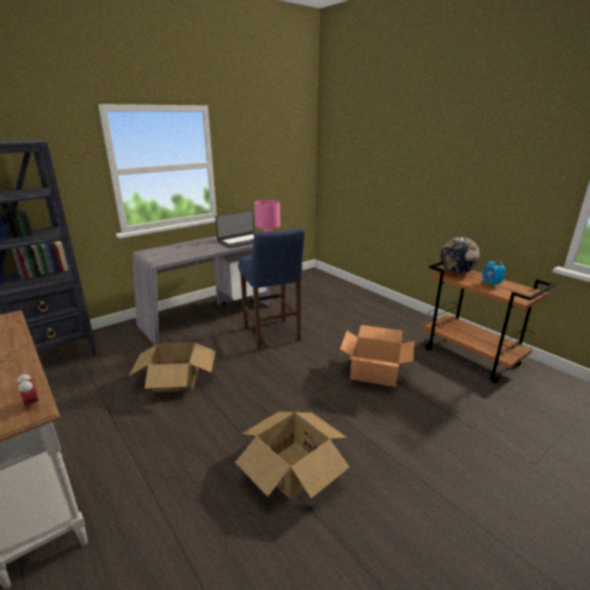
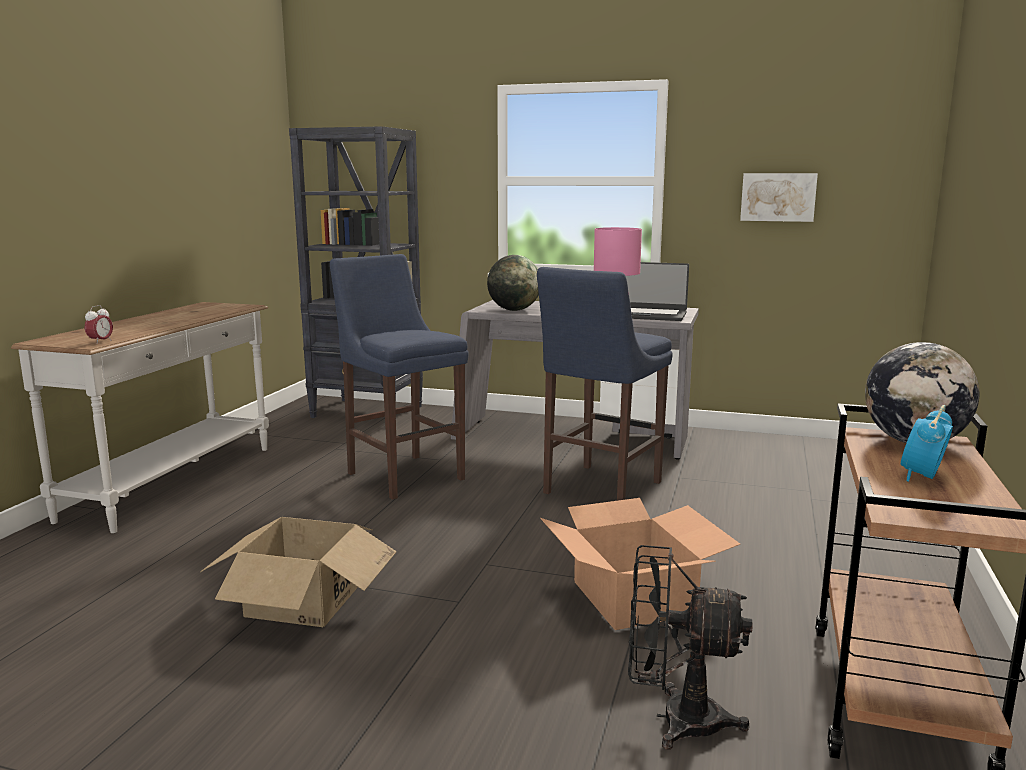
camera: 55 degrees right, 10 degrees down
(176, 256) = (514, 310): none -> globe
(176, 379) = (403, 474): cardboard box -> blue stool
(263, 168) = (778, 197): none -> picture
(461, 401) = (675, 719): none -> black fan

